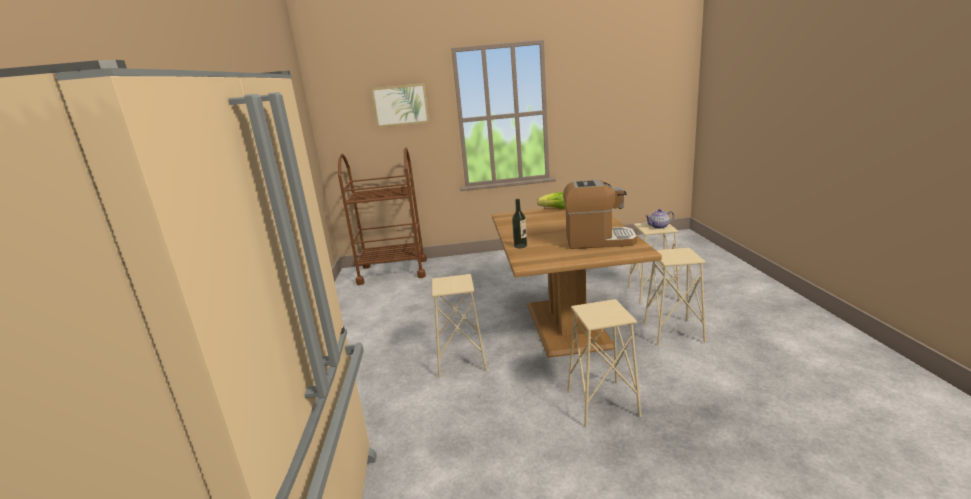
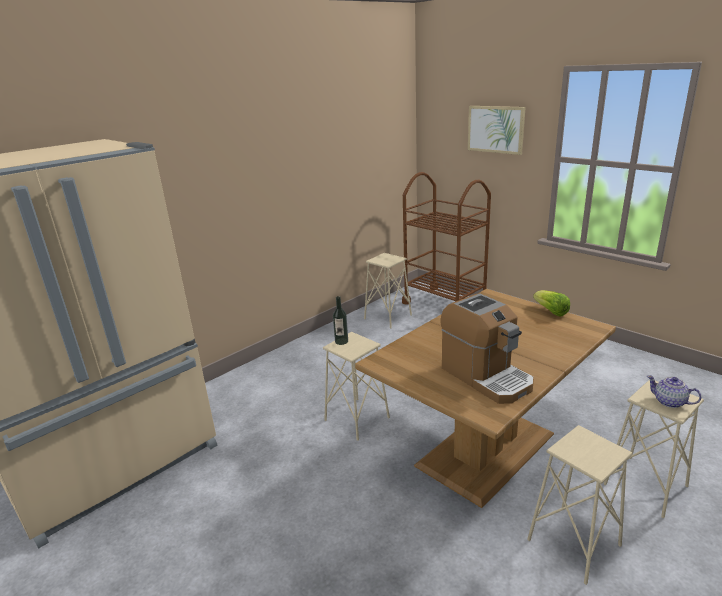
camera: 50 degrees right, 5 degrees up
(520, 246) = (418, 340): bottle -> bottle (341, 341)
(602, 403) = (378, 540): beige stool -> beige stool (388, 317)

